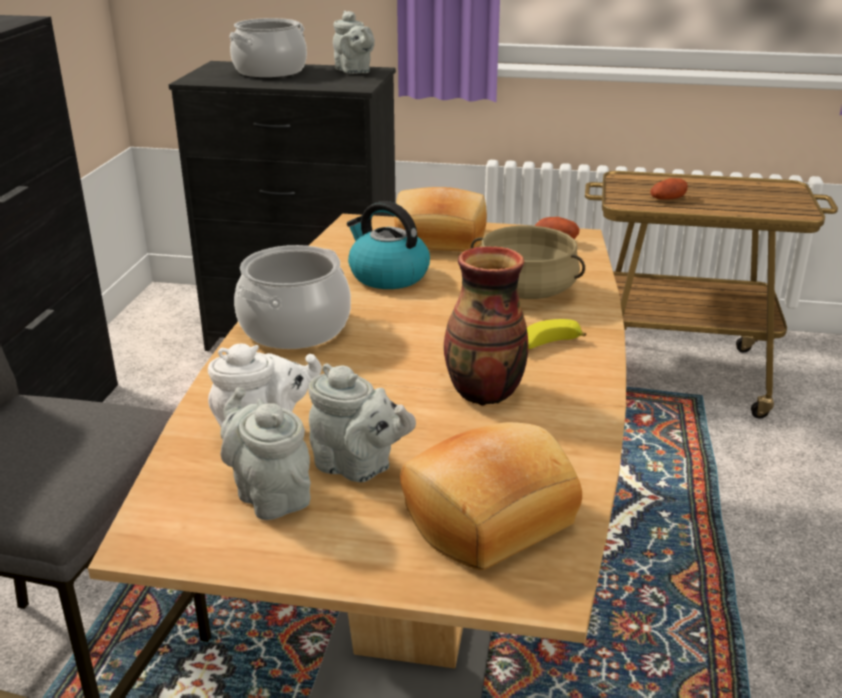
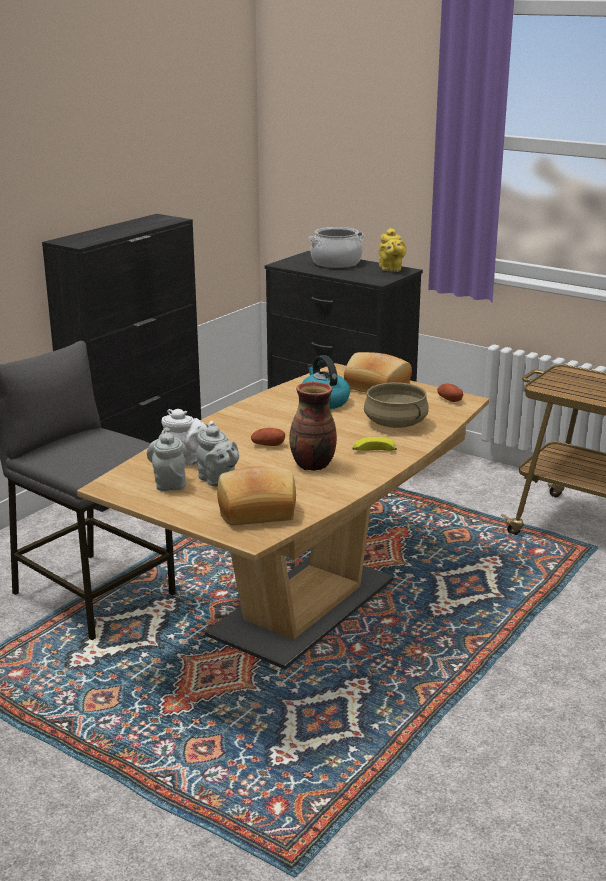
camera: 25 degrees right, 5 degrees down
(295, 328) = (246, 418): cooking pot -> none
(354, 71) = (390, 269): grey teapot -> yellow teapot
(667, 199) = (578, 389): potato -> potato (268, 445)

